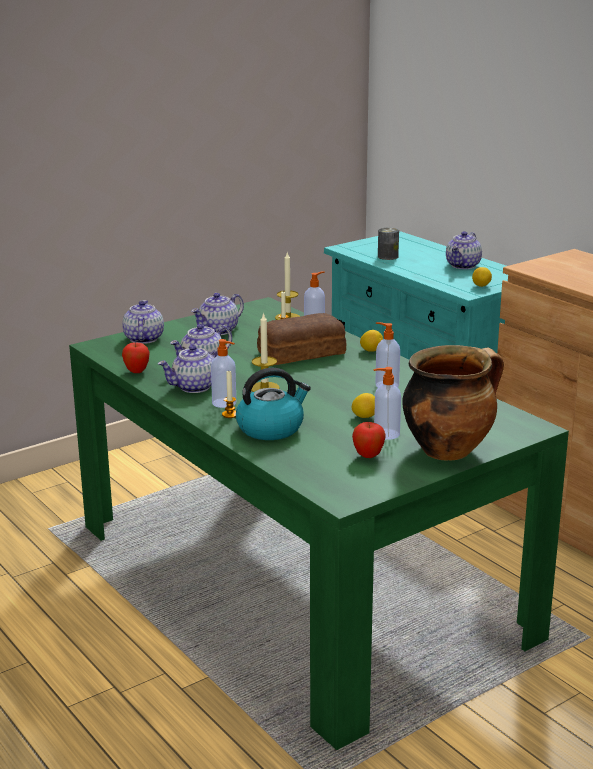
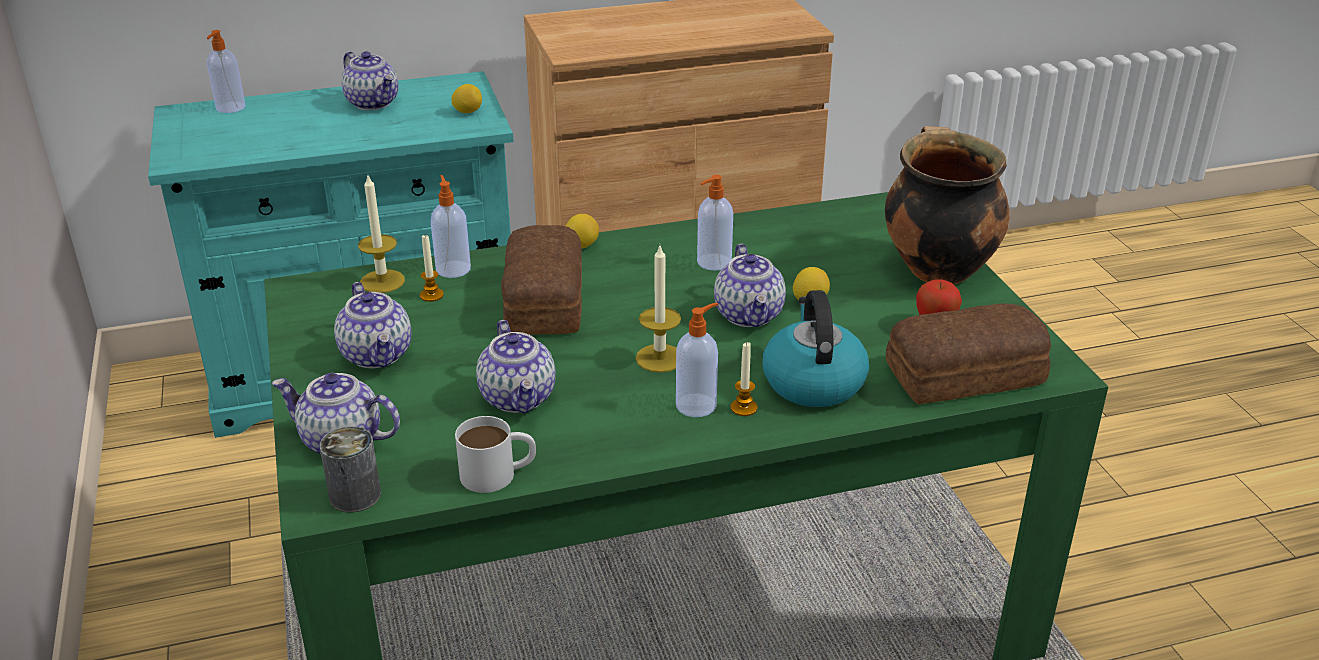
camera: 70 degrees left, 10 degrees up
(136, 372) = (498, 473): apple -> white mug
(194, 387) = (613, 422): teapot -> teapot (750, 315)
(314, 471) = (967, 375): none -> bread
(385, 434) = (873, 299): soap dispenser -> soap dispenser (230, 108)
(388, 256) = (265, 140): can -> can (355, 495)

